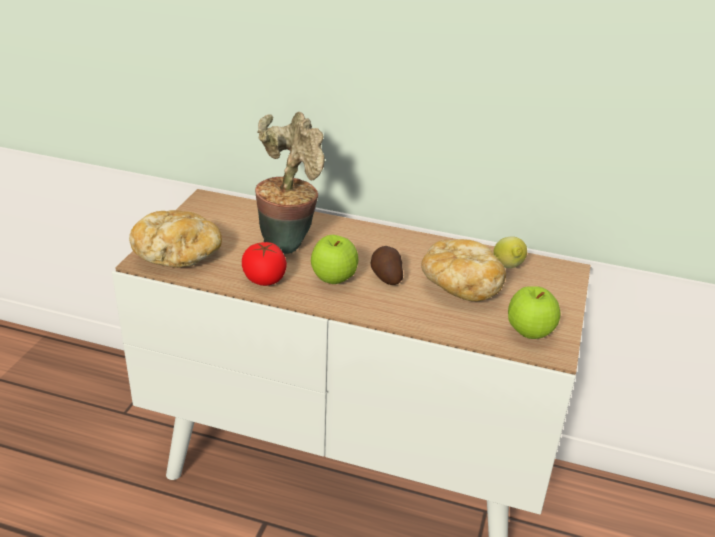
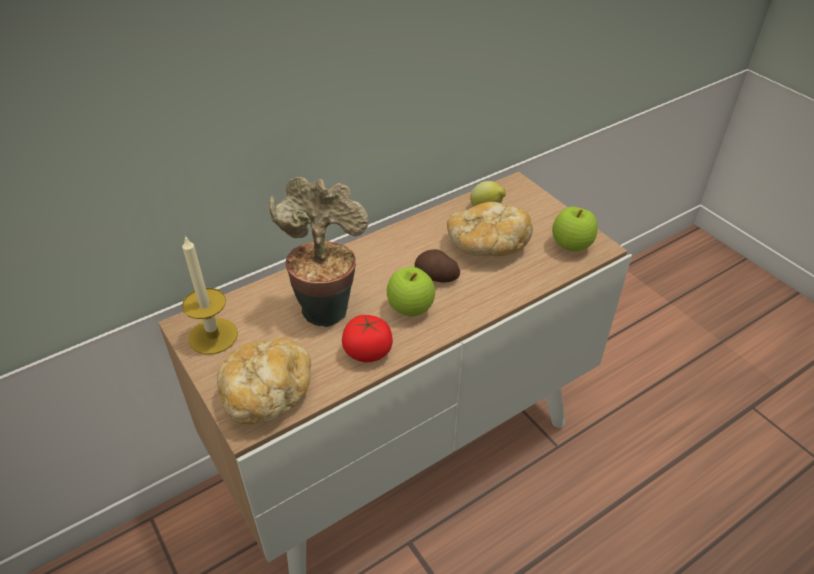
camera: 50 degrees left, 10 degrees up
(207, 212) = (213, 336): none -> candle

